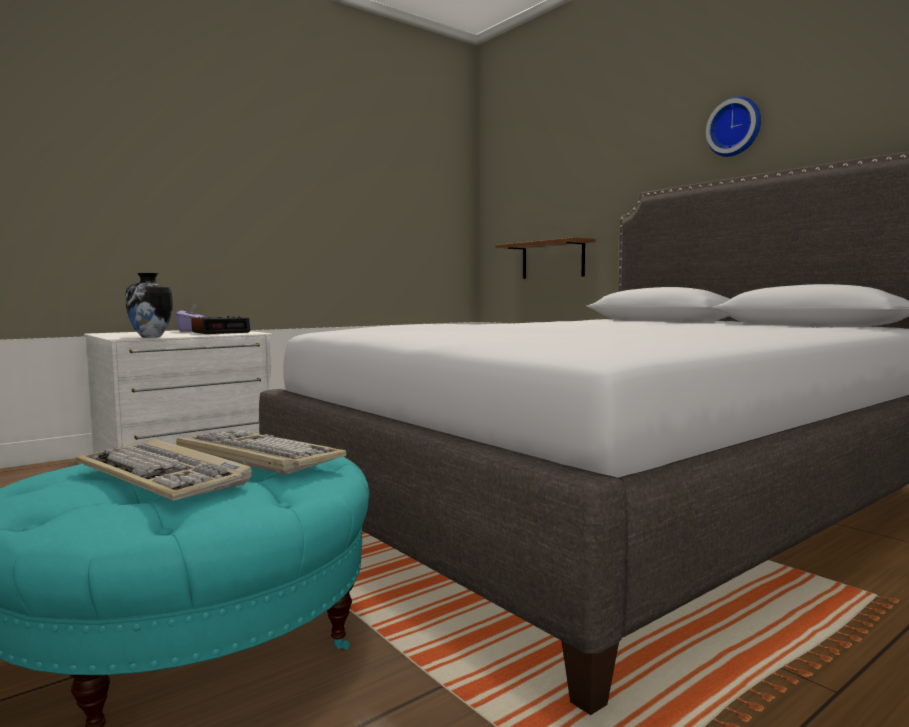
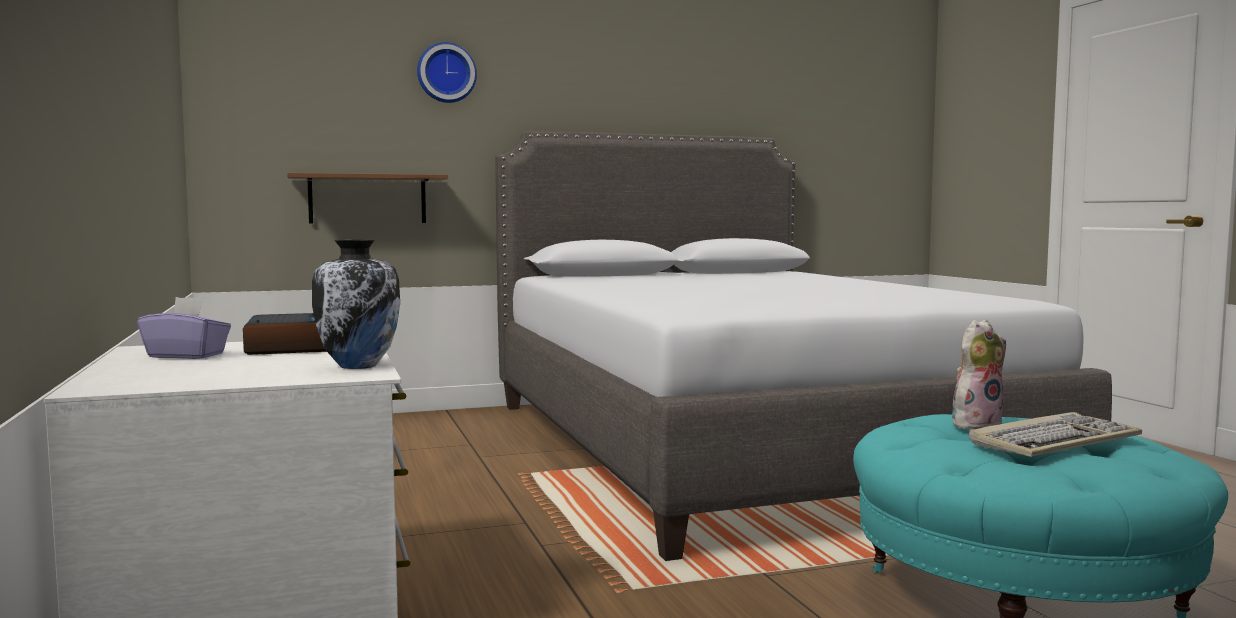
camera: 70 degrees left, 0 degrees up
(255, 456) = (976, 424): keyboard -> plush toy
(735, 127) = (611, 82): wall clock -> wall clock (446, 73)

